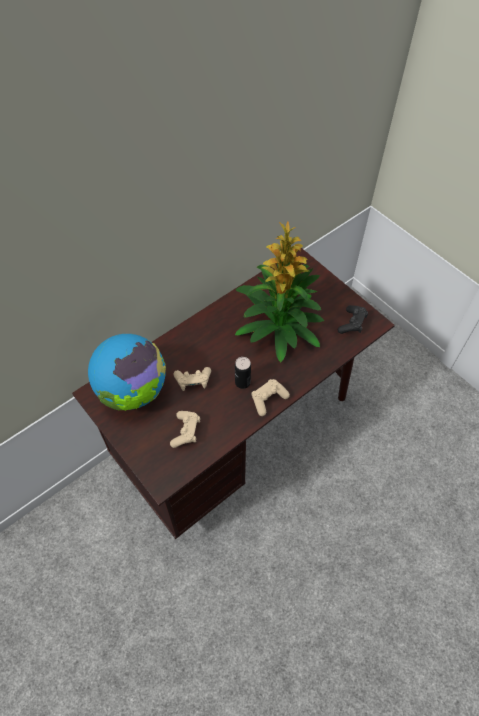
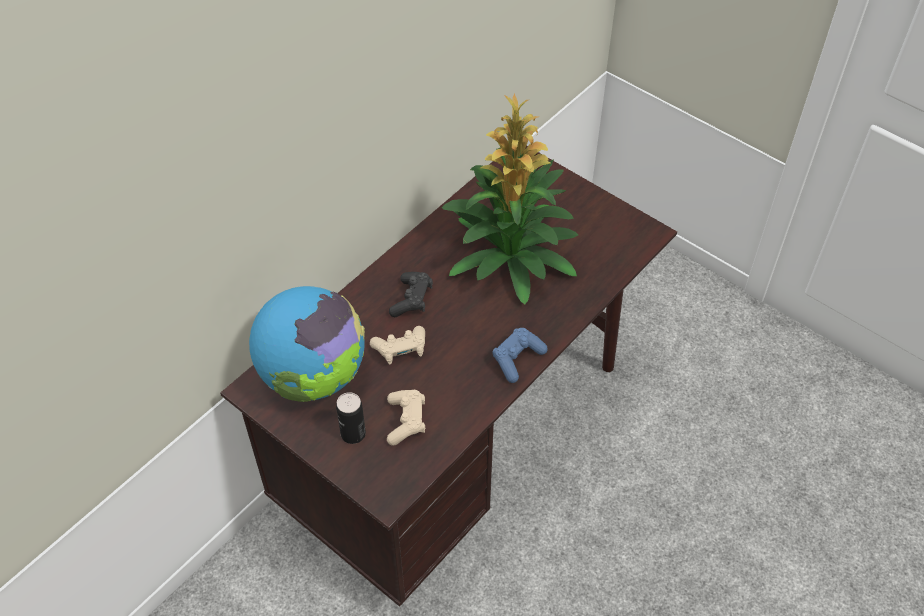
camera: 10 degrees left, 5 degrees down
(242, 382) = (474, 341): can -> can (353, 434)
(268, 399) = (517, 359): beige game controller -> blue game controller
(352, 324) = (616, 238): black game controller -> black game controller (412, 300)

